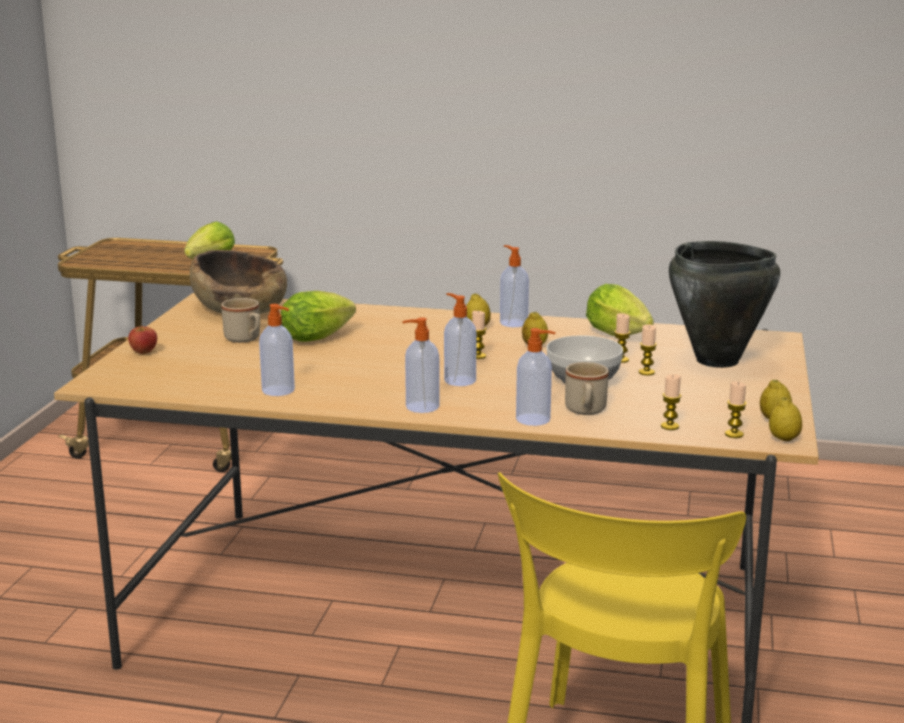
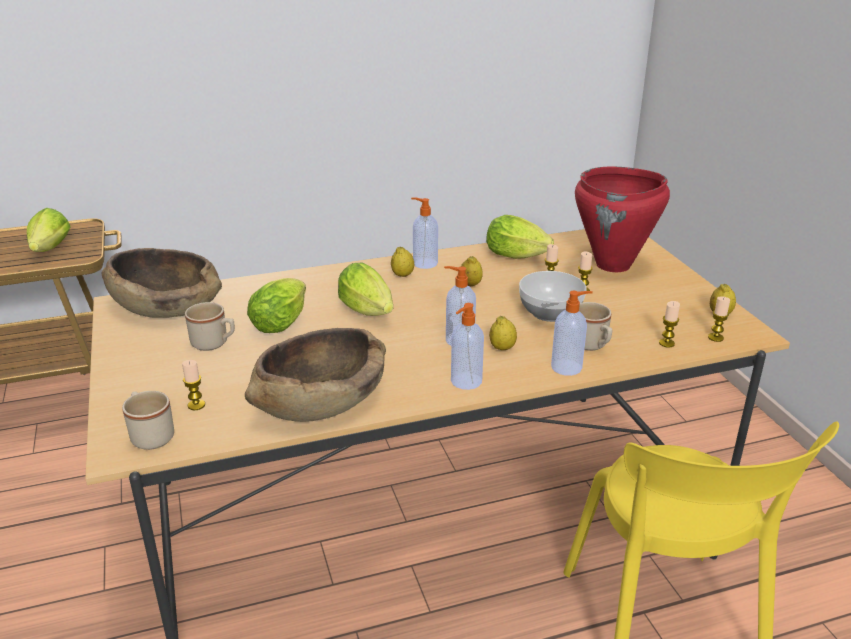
camera: 30 degrees left, 10 degrees up
(126, 380) = (150, 435): none -> beige mug
(144, 352) = (128, 390): apple -> none
(279, 391) = (320, 401): soap dispenser -> brown bowl
(405, 346) = (369, 313): none -> lettuce
(478, 356) = (441, 308): candle -> candle (196, 405)
(717, 361) = (613, 265): black cooking pot -> red cooking pot
(784, 439) = (750, 332): lemon -> lemon (502, 348)

